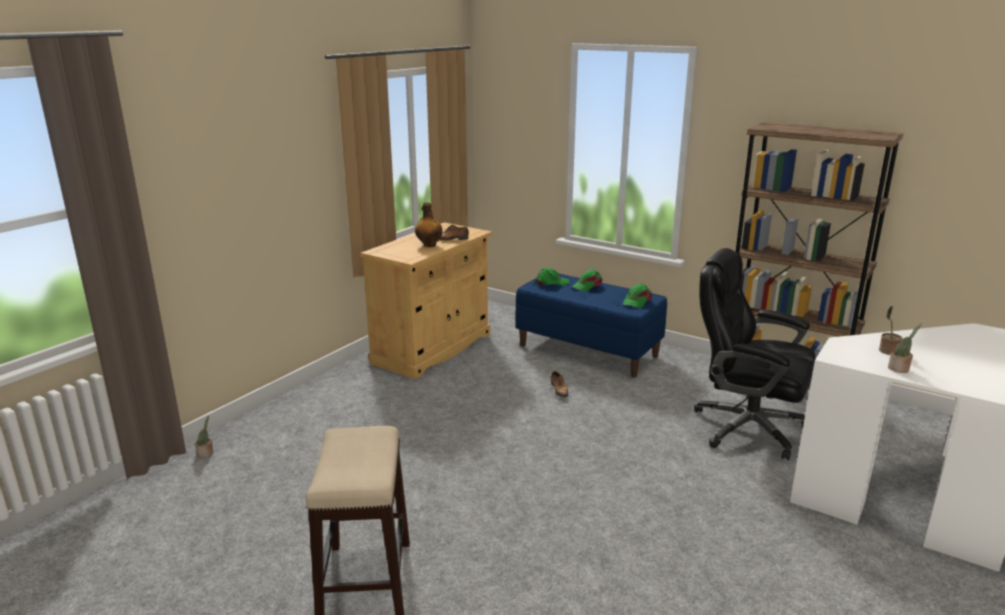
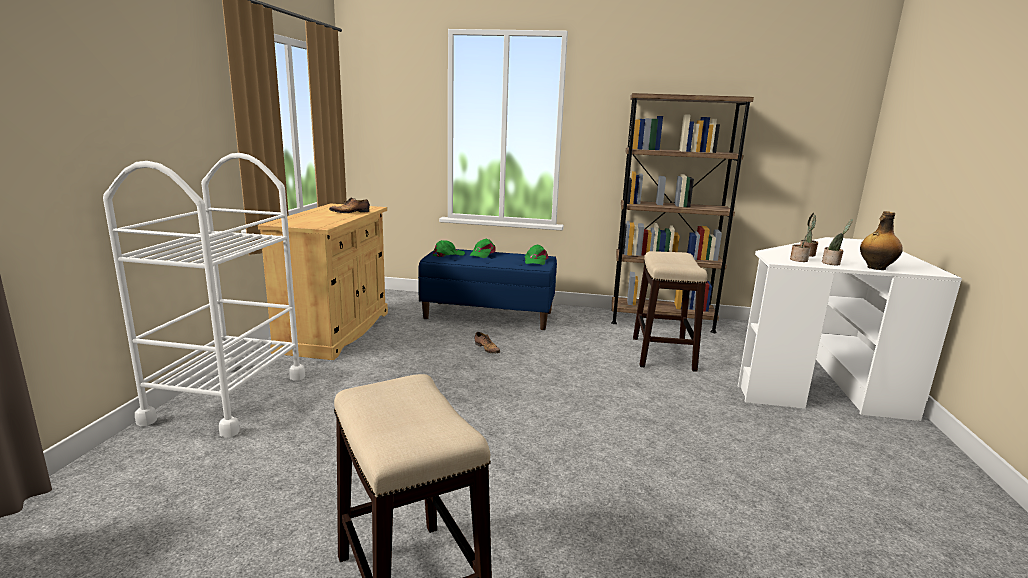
camera: 25 degrees left, 5 degrees down
(206, 454) = (86, 485): potted plant -> potted plant (800, 260)
(319, 401) = (228, 398): none -> white cart
(429, 245) = (332, 217): bottle -> bottle (875, 268)
(746, 427) = (662, 353): black office chair -> stool

